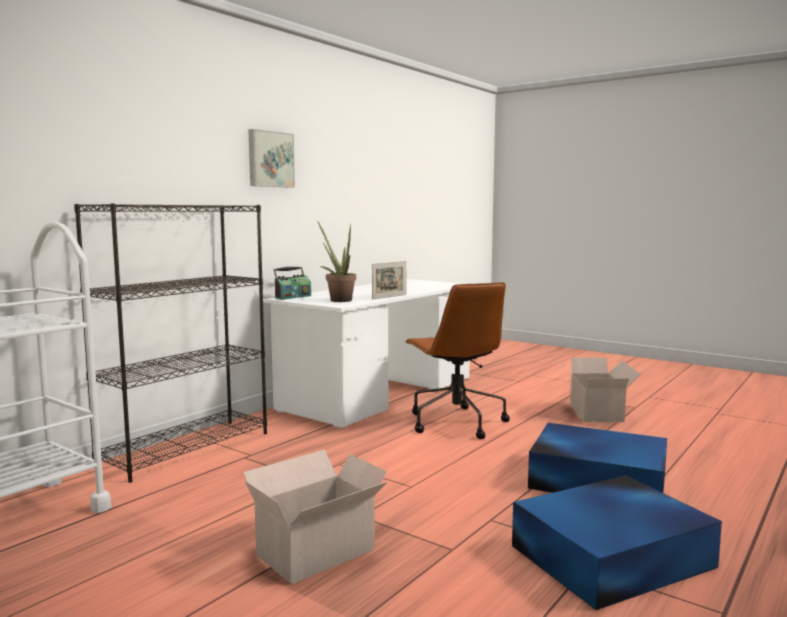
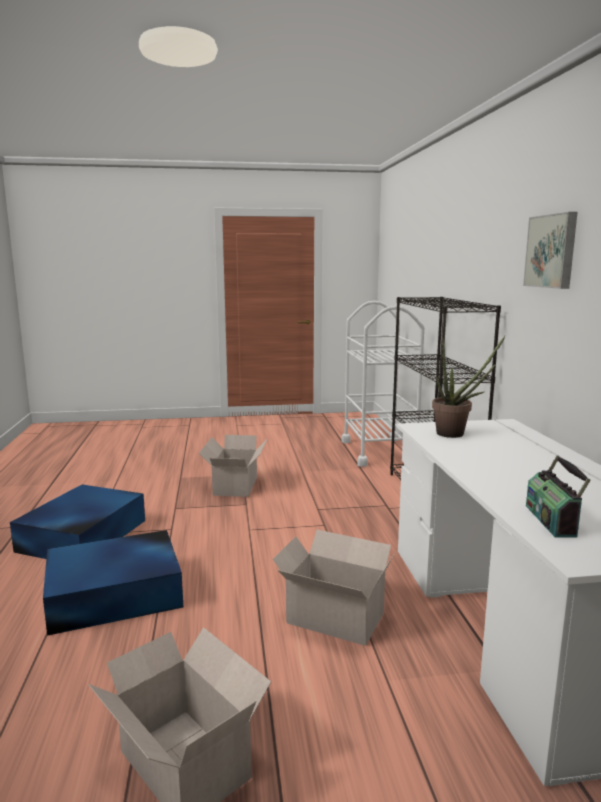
camera: 135 degrees right, 5 degrees up
(292, 297) = (512, 427): radio -> radio (552, 520)
(389, 297) = (447, 455): picture frame -> none
(455, 422) = (333, 617): brown office chair -> cardboard box

